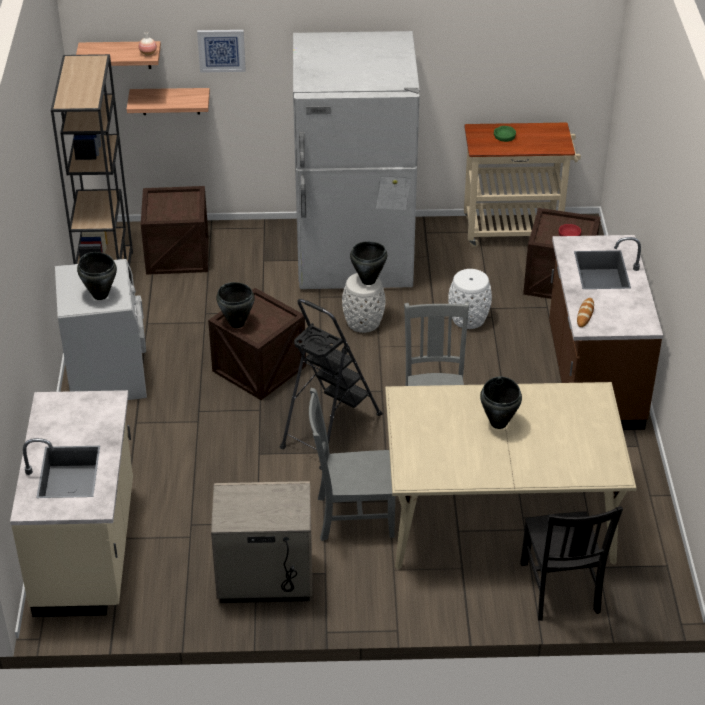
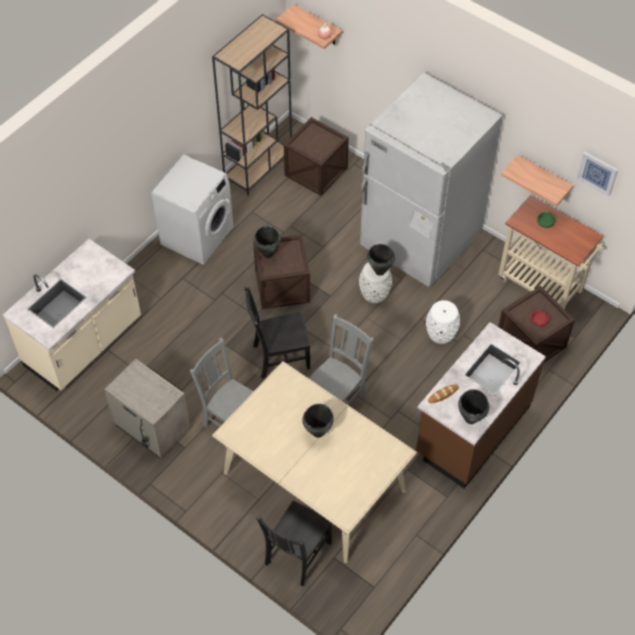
camera: 40 degrees right, 15 degrees up
(100, 295) = (187, 191): black cooking pot -> black cooking pot (471, 418)
(170, 101) = (344, 71): shelf -> shelf (543, 177)
(221, 50) = (379, 57): picture -> picture (597, 173)
(330, 431) = (279, 357): step ladder -> black chair

